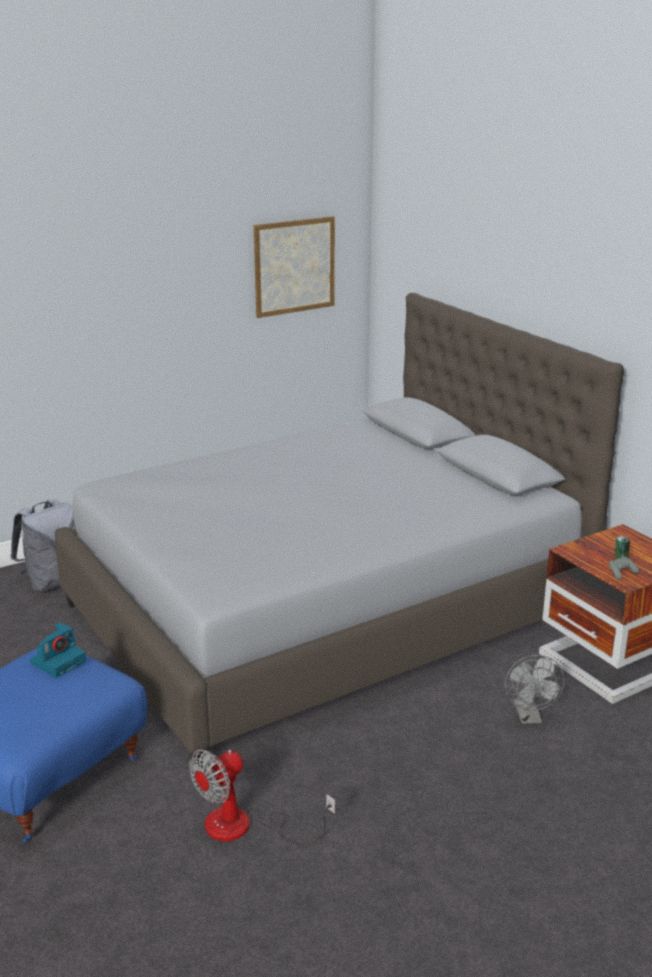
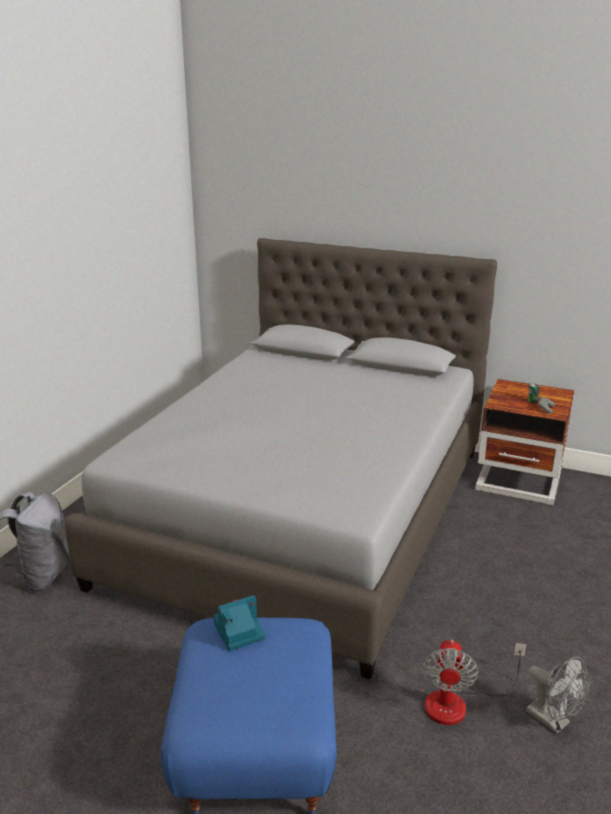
camera: 35 degrees left, 0 degrees up
(59, 661) = (238, 632): camera -> camera turned 120 degrees counterclockwise
(294, 265) = (151, 228): picture -> none
(529, 717) = (523, 533): grey fan -> grey fan (553, 721)

